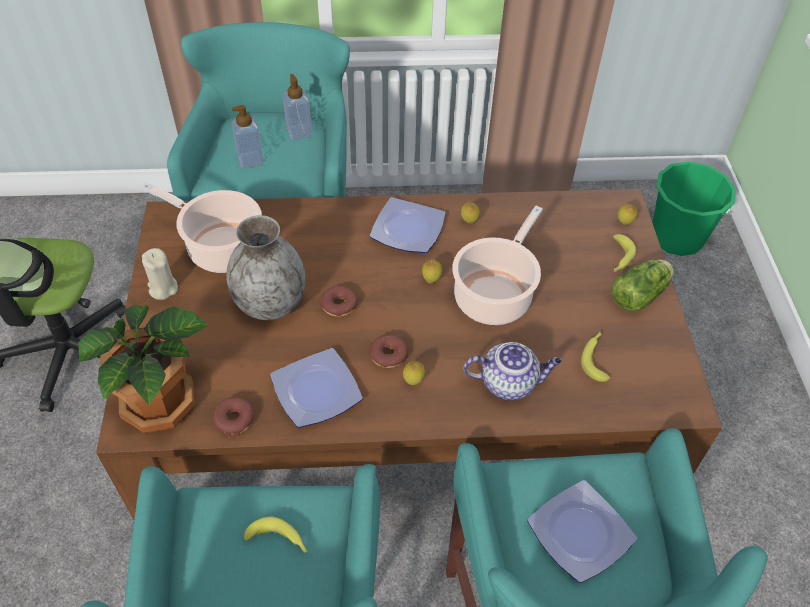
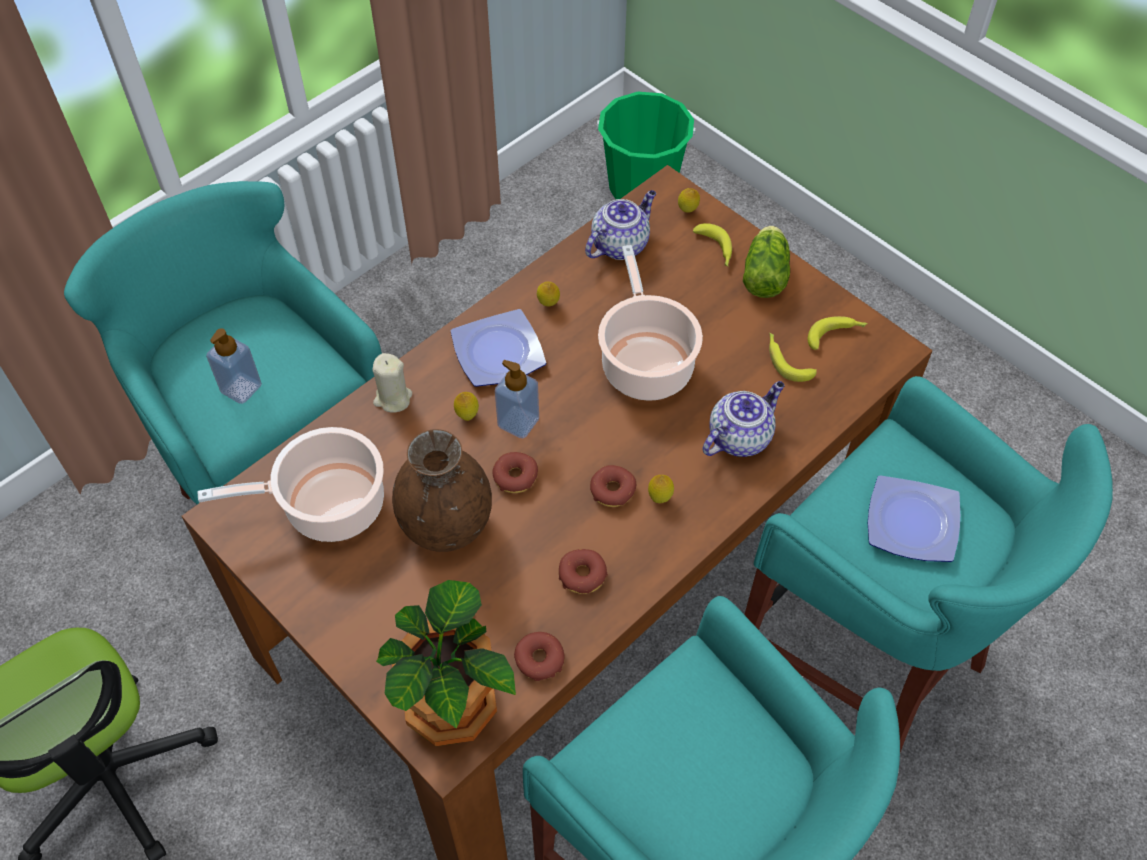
camera: 40 degrees left, 5 degrees up
(163, 288) = (315, 593): beige candle -> beige candle (393, 398)
(270, 304) = (447, 525): grey vase -> brown vase
(279, 541) = (692, 729): banana -> banana (836, 335)
(299, 132) = (260, 320): soap dispenser -> soap dispenser (518, 422)
(314, 391) = (582, 575): plate -> donut
(431, 280) = (574, 389): lemon -> lemon (467, 415)
(555, 216) = (620, 244): none -> teapot

